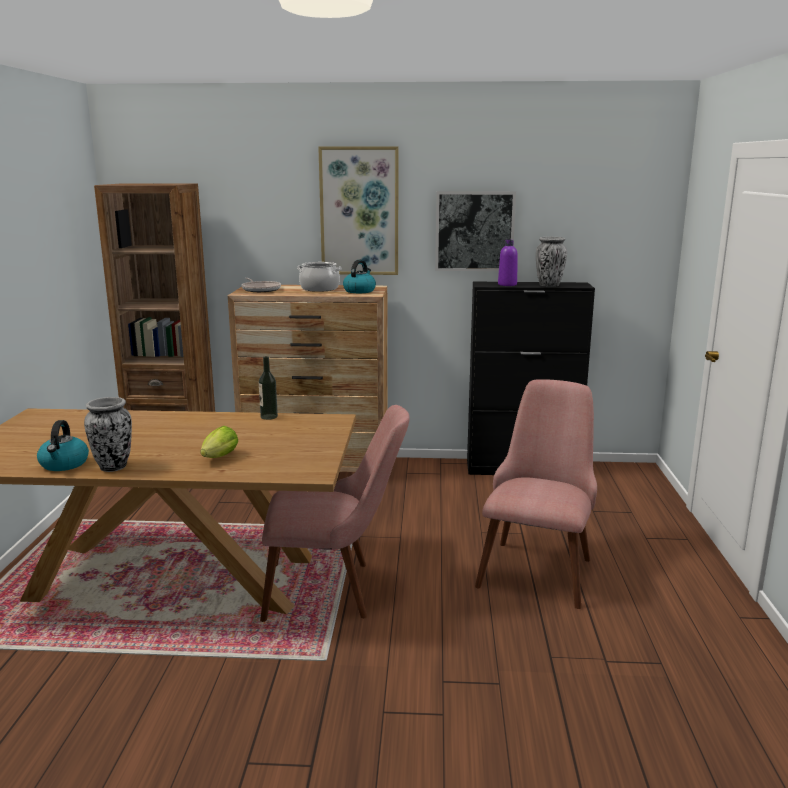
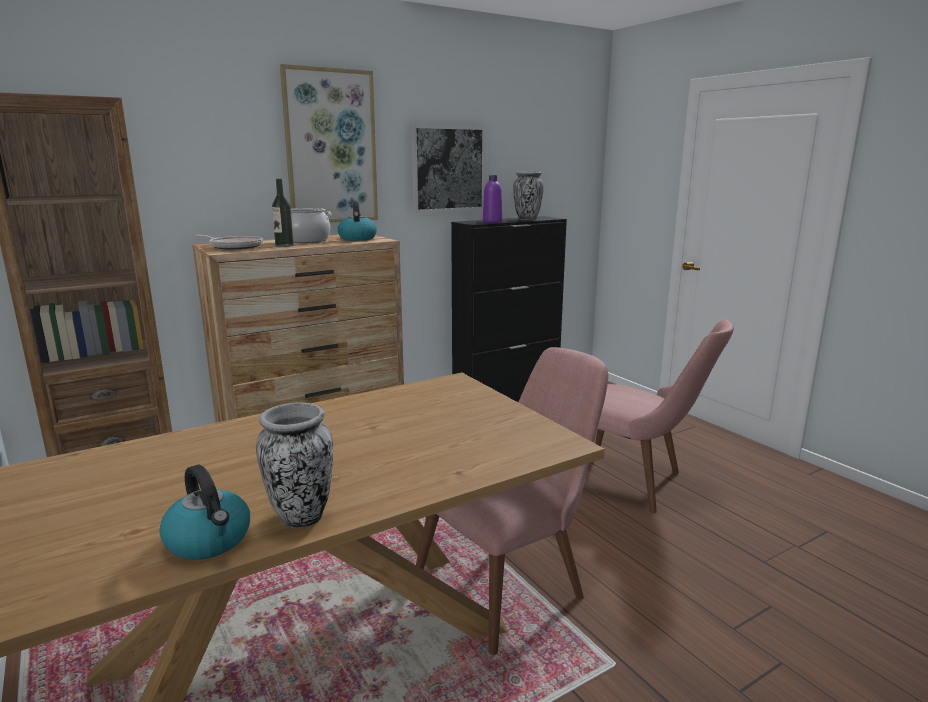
camera: 35 degrees left, 0 degrees up
(218, 458) = (422, 459): lettuce -> none
(269, 417) = (377, 396): bottle -> bottle (284, 245)
(538, 564) = (638, 483): pink chair -> pink chair turned 135 degrees clockwise

